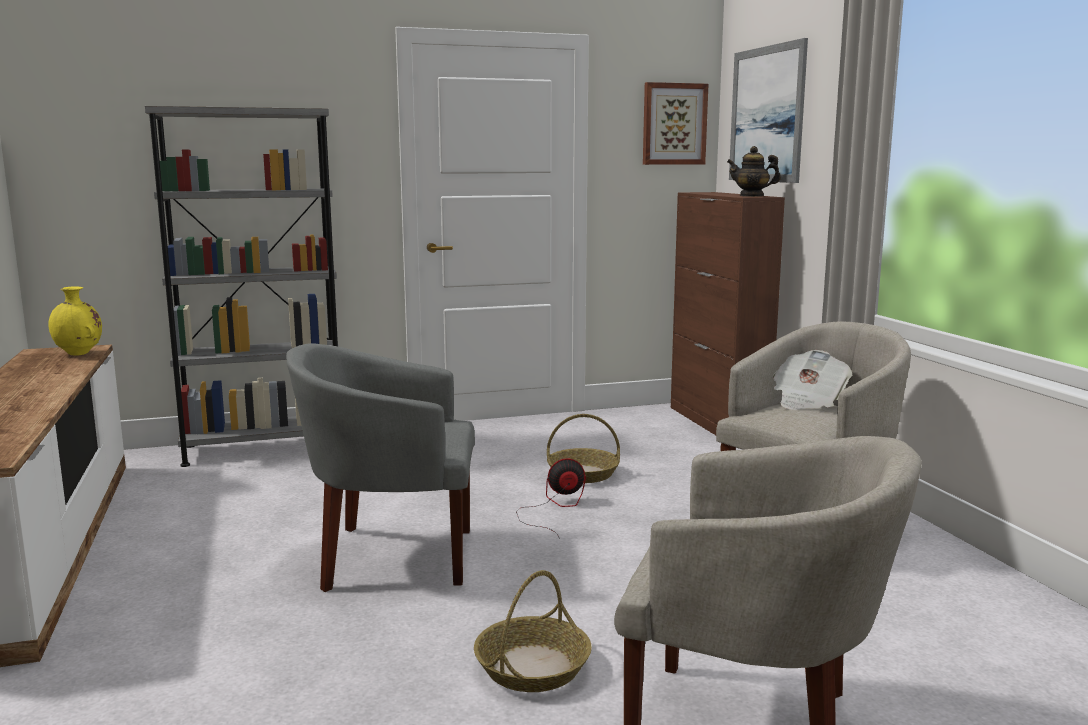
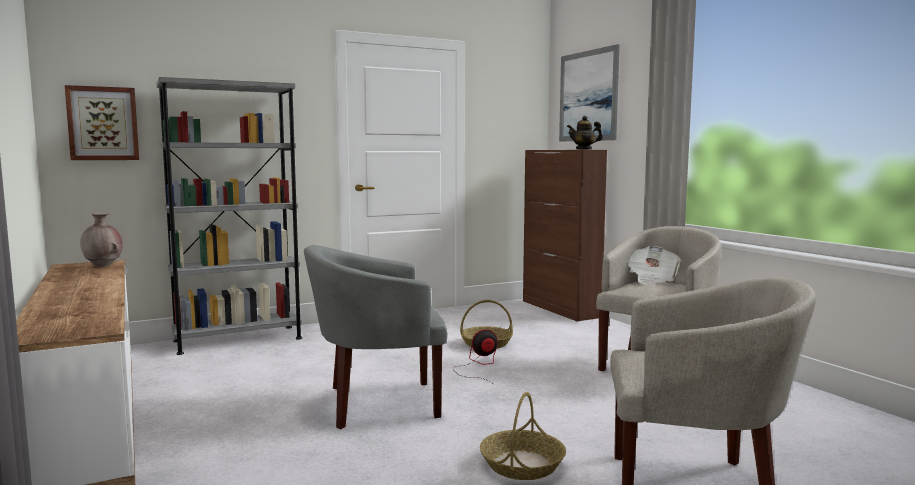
camera: 10 degrees left, 5 degrees down
(79, 354) = (103, 266): yellow vase -> brown vase
(674, 124) = (520, 104): picture -> picture (103, 123)

